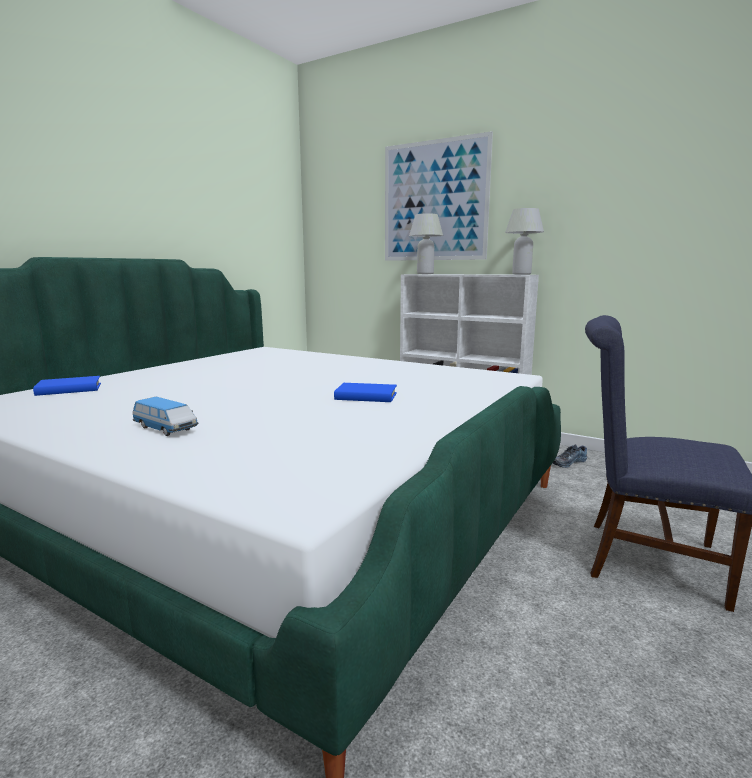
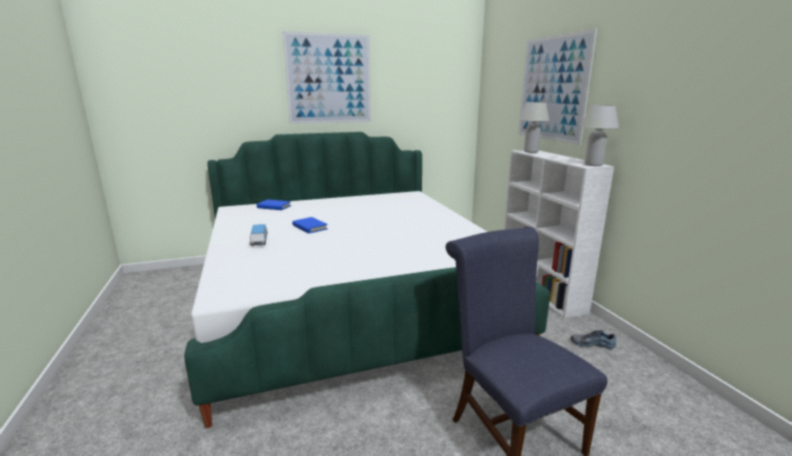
camera: 40 degrees right, 5 degrees up
(117, 168) = (329, 79): none -> picture
(366, 396) = (377, 247): blue book -> blue book (310, 227)

